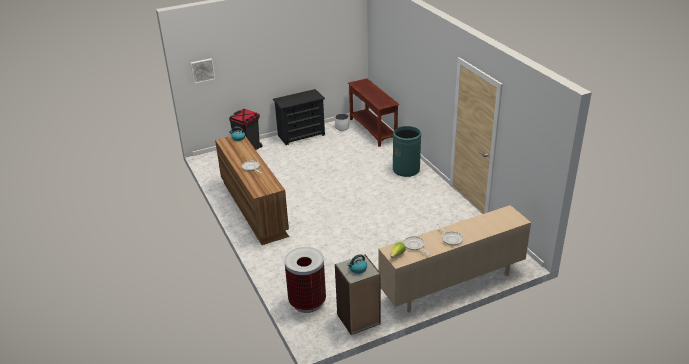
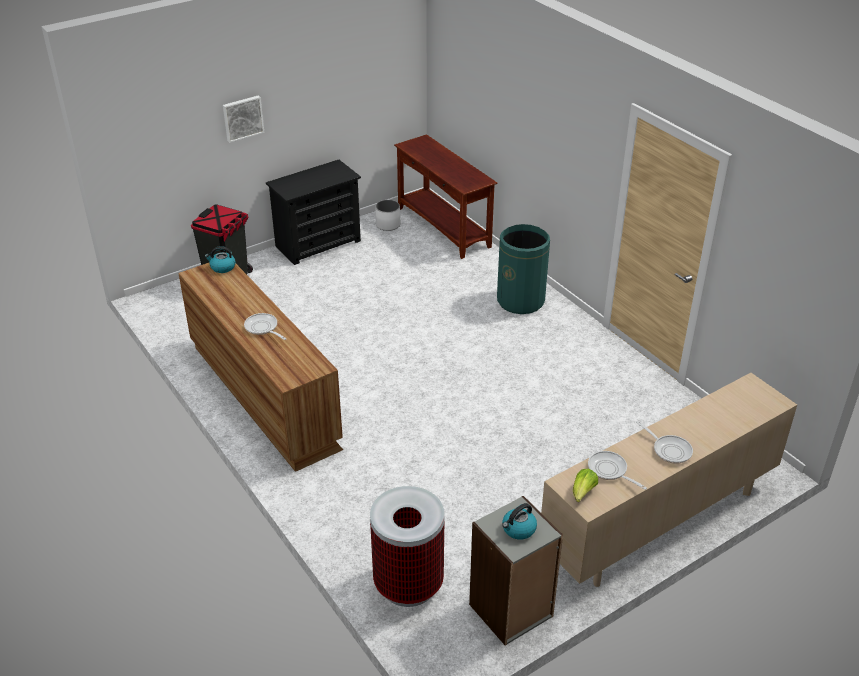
camera: 10 degrees left, 5 degrees up
(202, 70) = (137, 139): picture -> picture (242, 118)

